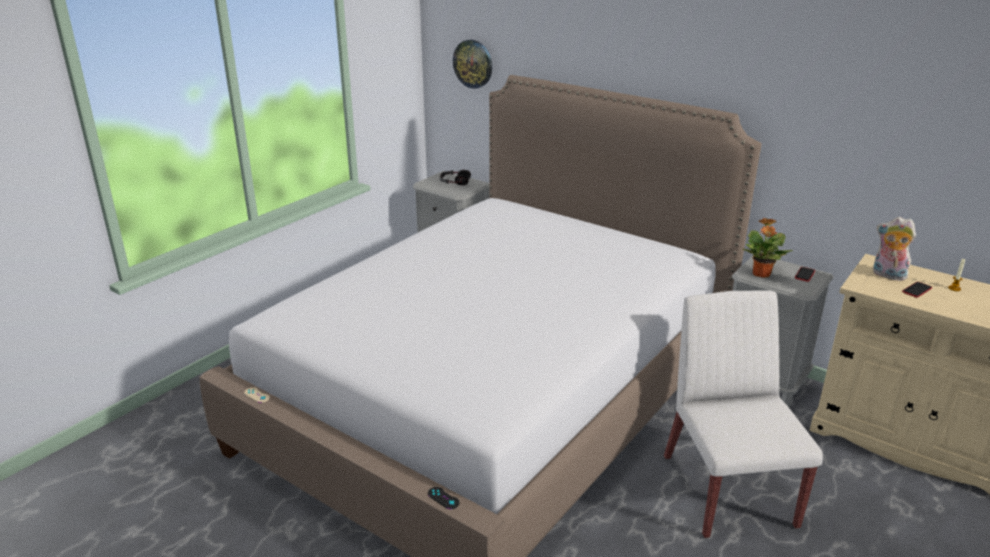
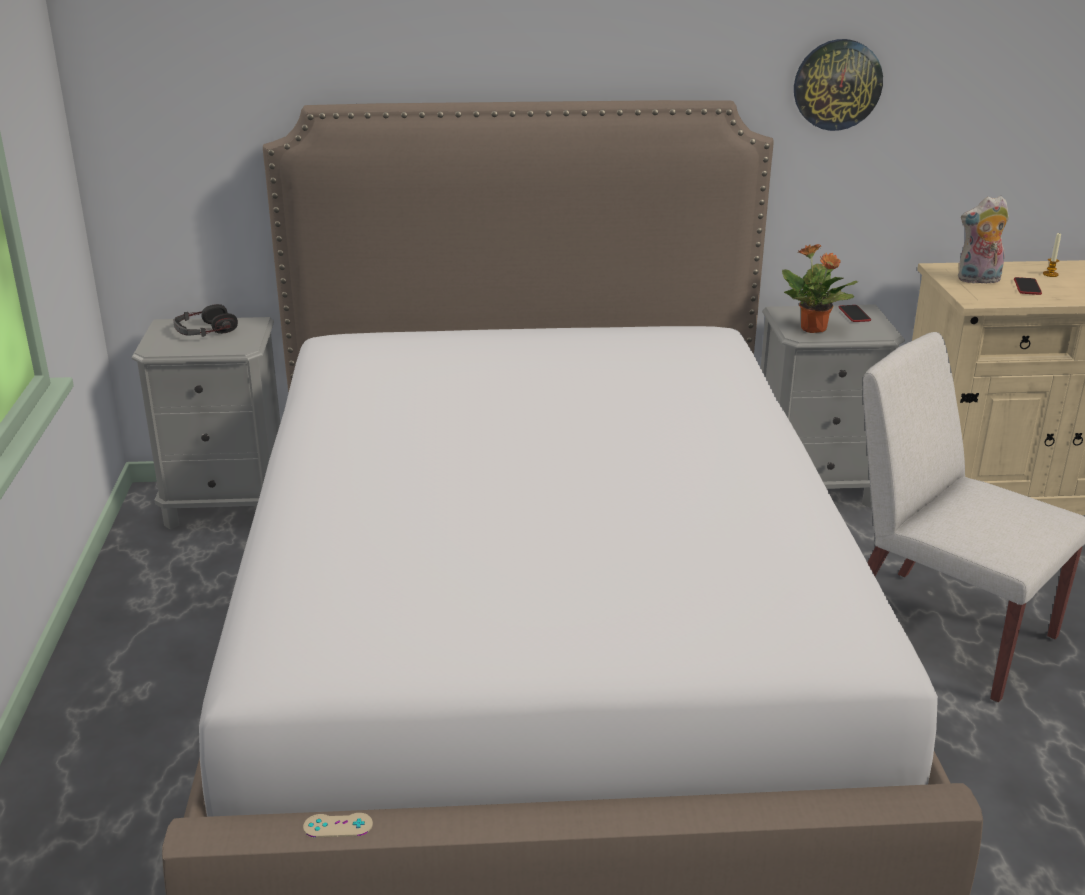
camera: 40 degrees left, 0 degrees up
(443, 498) = (860, 804): black game controller -> none
(473, 64) = (199, 100): wall clock -> wall clock (837, 84)

